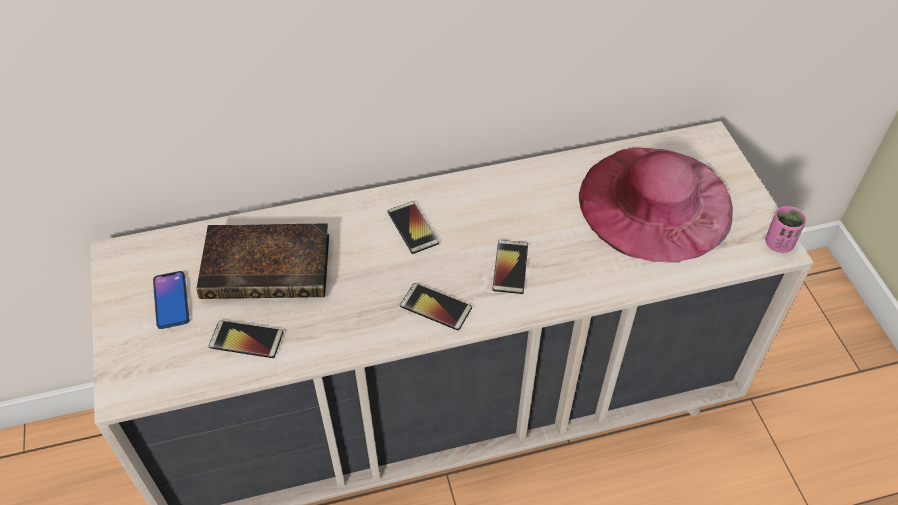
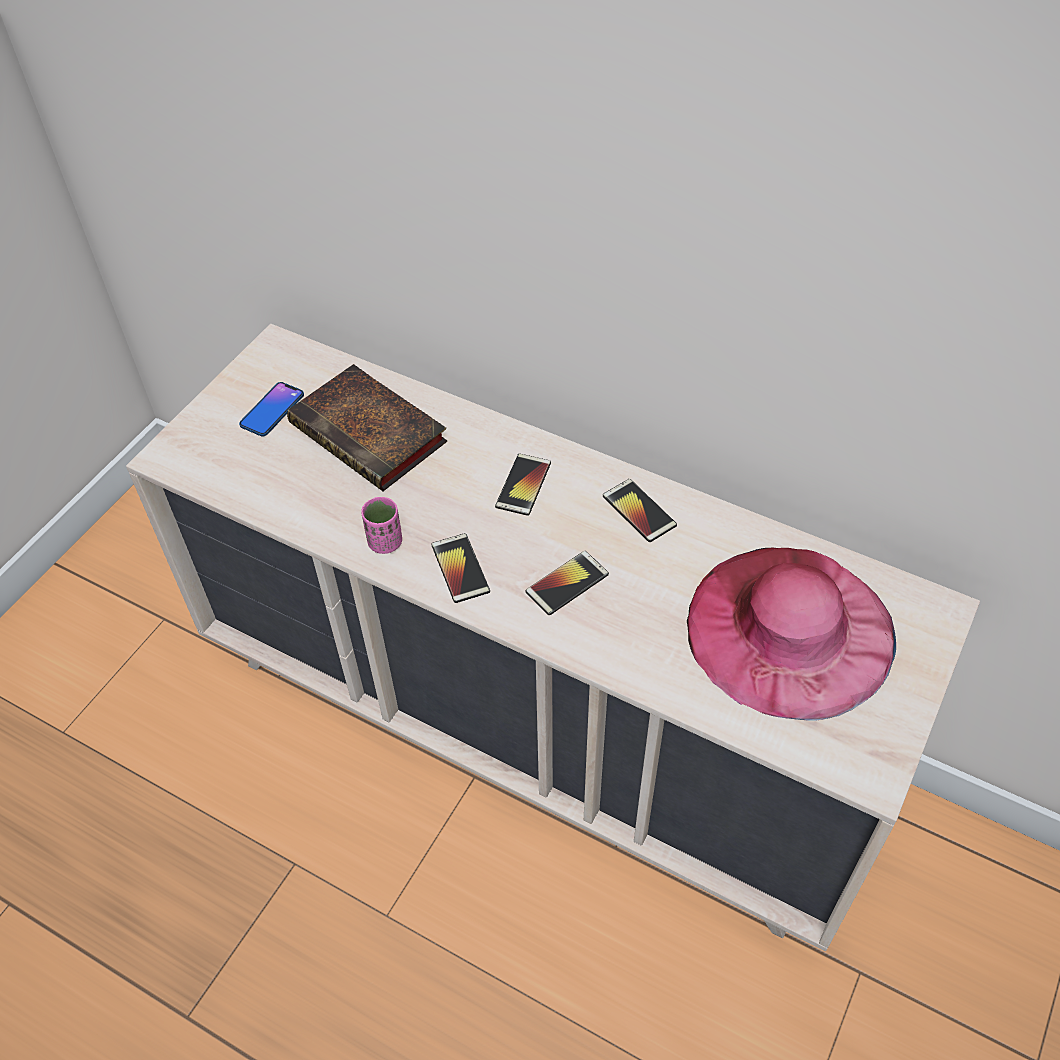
camera: 45 degrees right, 0 degrees up
(246, 340) = (288, 482): phone -> phone (639, 511)
(778, 243) = (877, 771): pink cup -> pink cup (385, 542)

